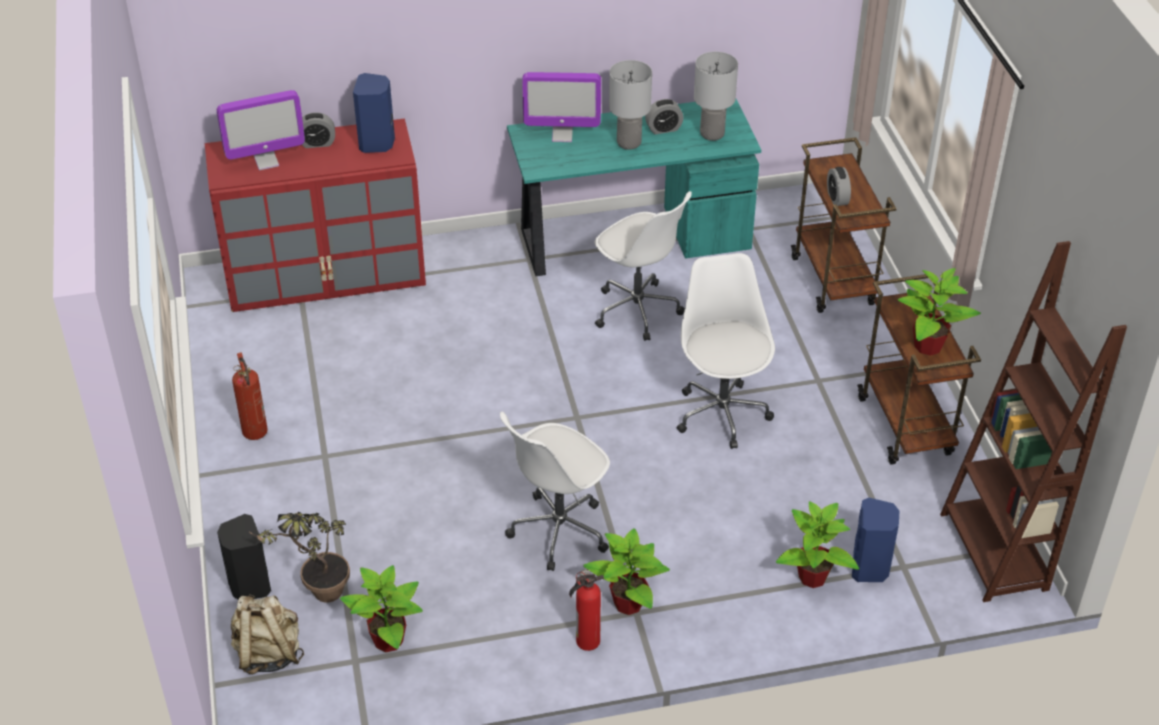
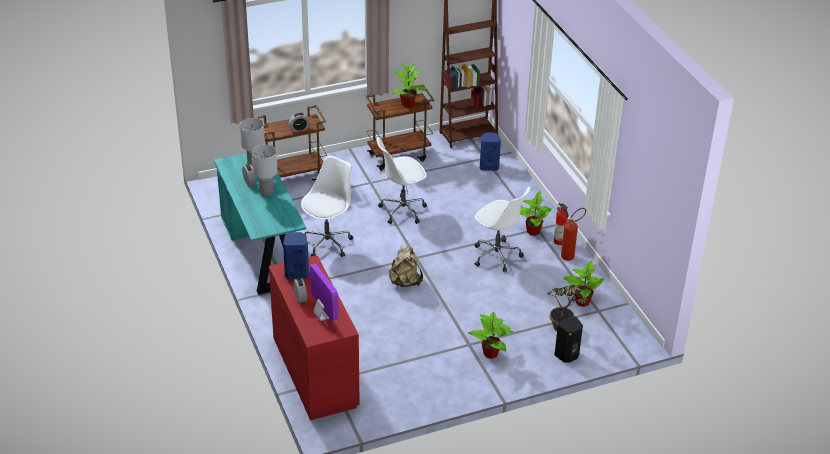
camera: 100 degrees left, 5 degrees down
(256, 436) = (461, 374): fire extinguisher -> fire extinguisher (570, 255)
(268, 653) = (605, 340): beige backpack -> beige backpack (405, 282)
(562, 135) = (260, 217): monitor -> none
(812, 578) = (500, 181): potted plant -> potted plant (491, 353)

